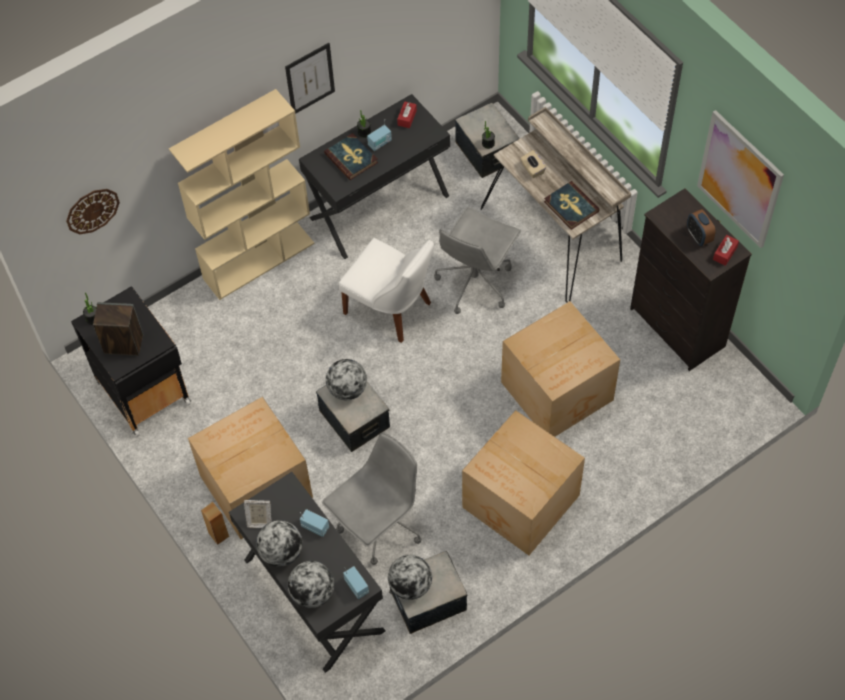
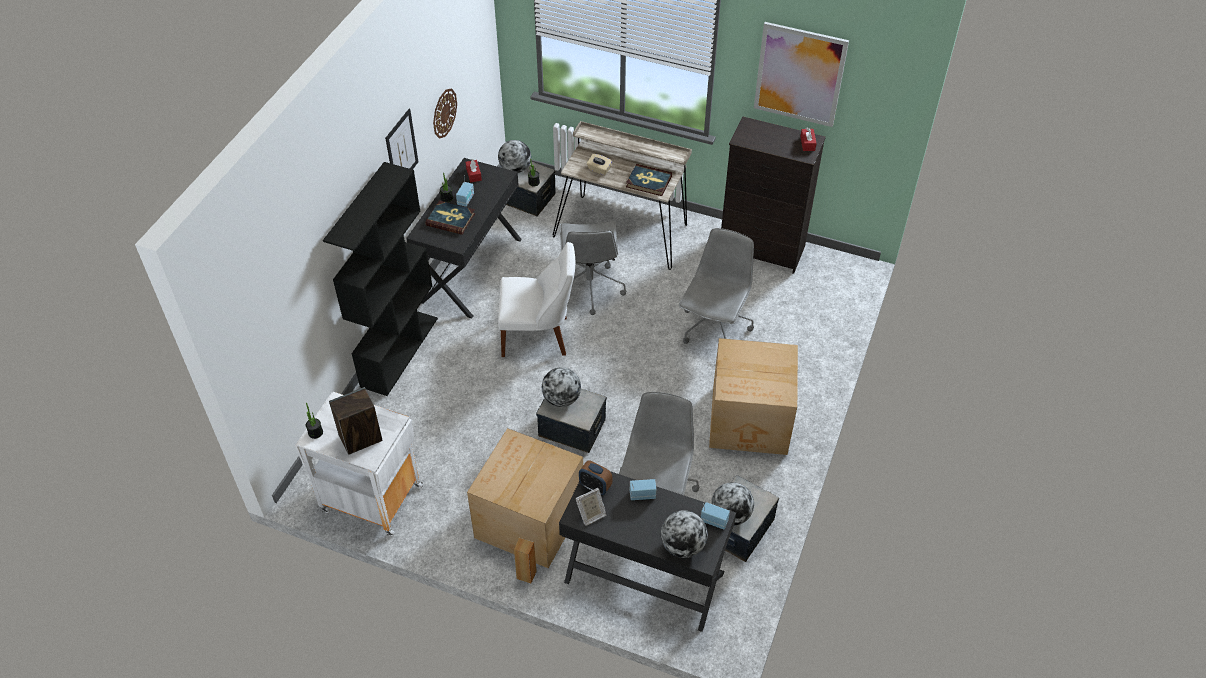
camera: 35 degrees left, 10 degrees down
(92, 210) = (276, 326): wall clock -> wall clock (444, 113)
(143, 391) = (370, 498): black cart -> white cart
(259, 260) = (399, 351): beige bookcase -> black bookcase
(281, 552) = (630, 529): globe -> globe (515, 169)
(559, 391) = (713, 331): cardboard box -> grey office chair
(698, 236) = (780, 141): alarm clock -> alarm clock (595, 486)

